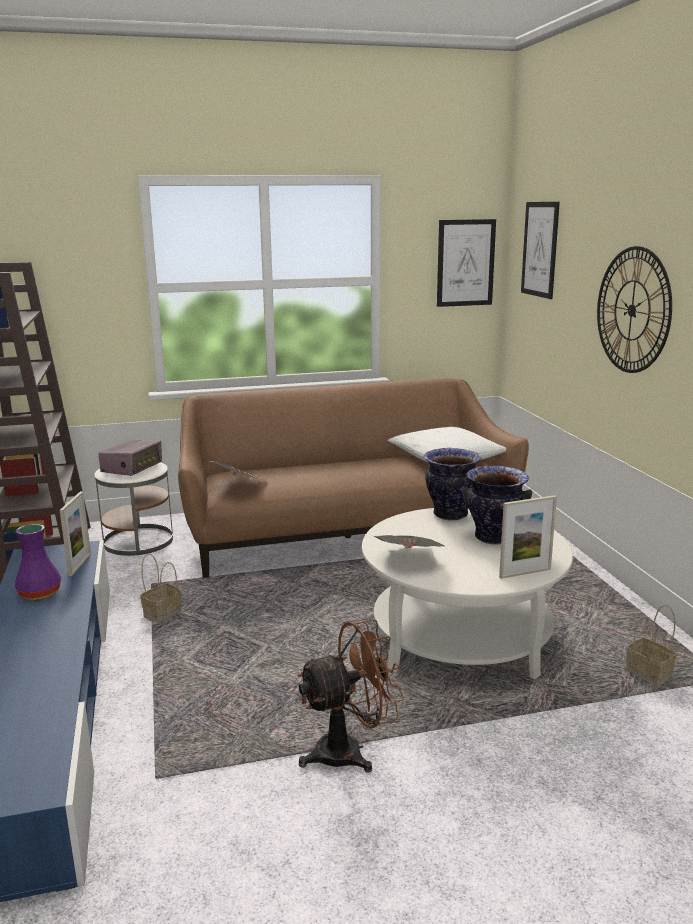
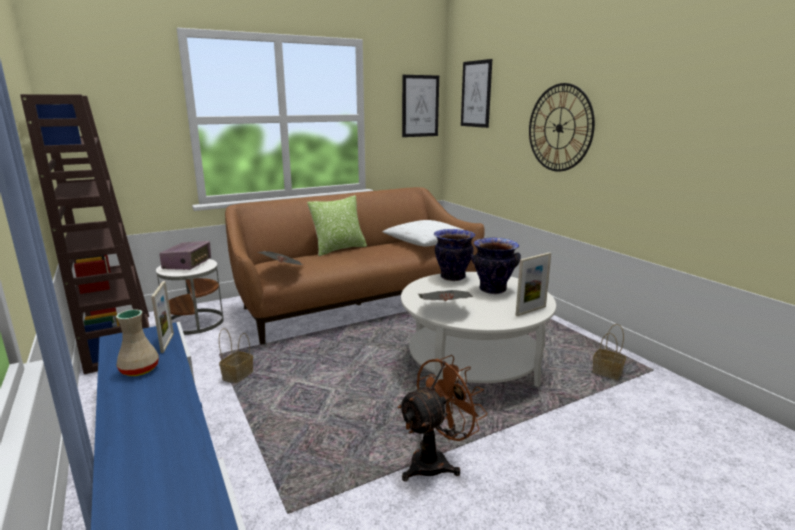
camera: 15 degrees left, 0 degrees up
(40, 593) = (140, 370): purple vase -> beige vase
(324, 461) = (339, 249): none -> pillow

